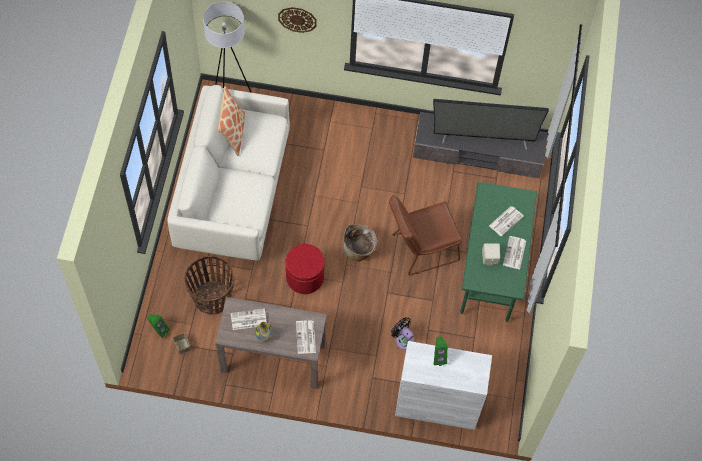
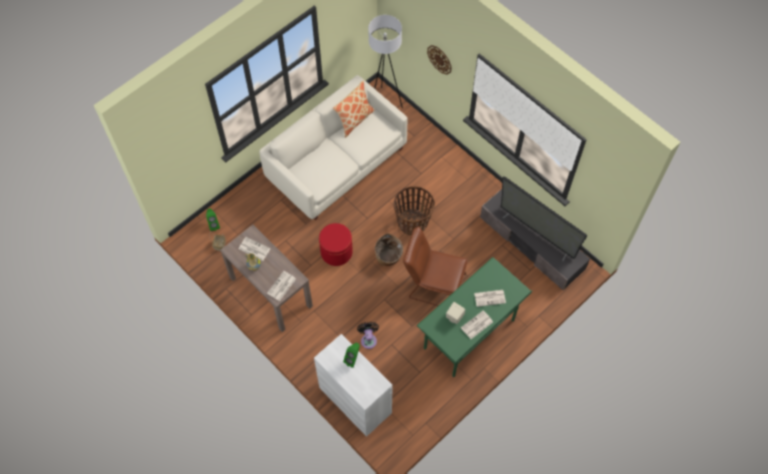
camera: 40 degrees right, 0 degrees up
(212, 298) = (264, 226): basket -> basket (412, 222)

